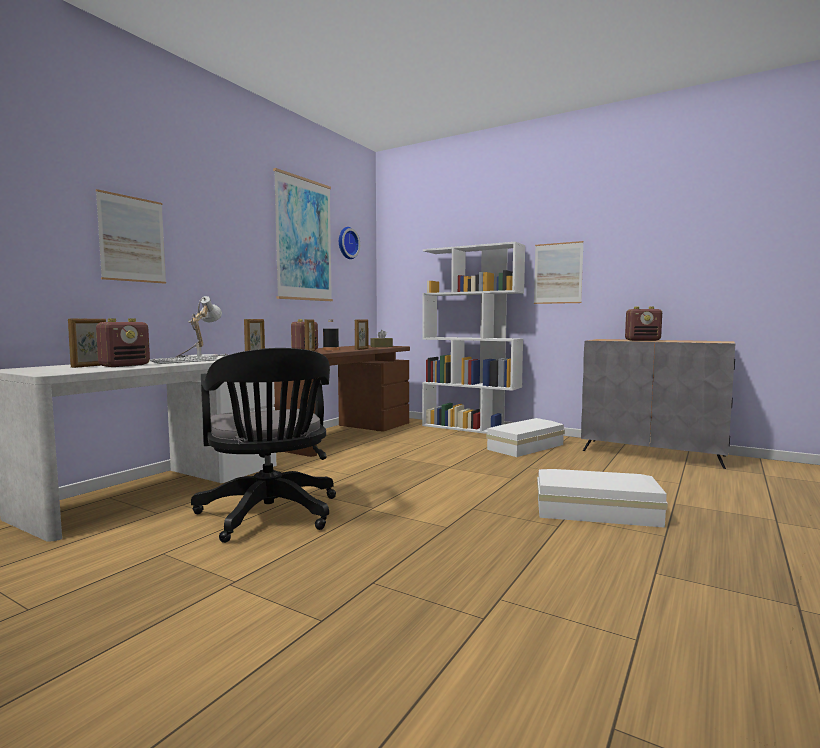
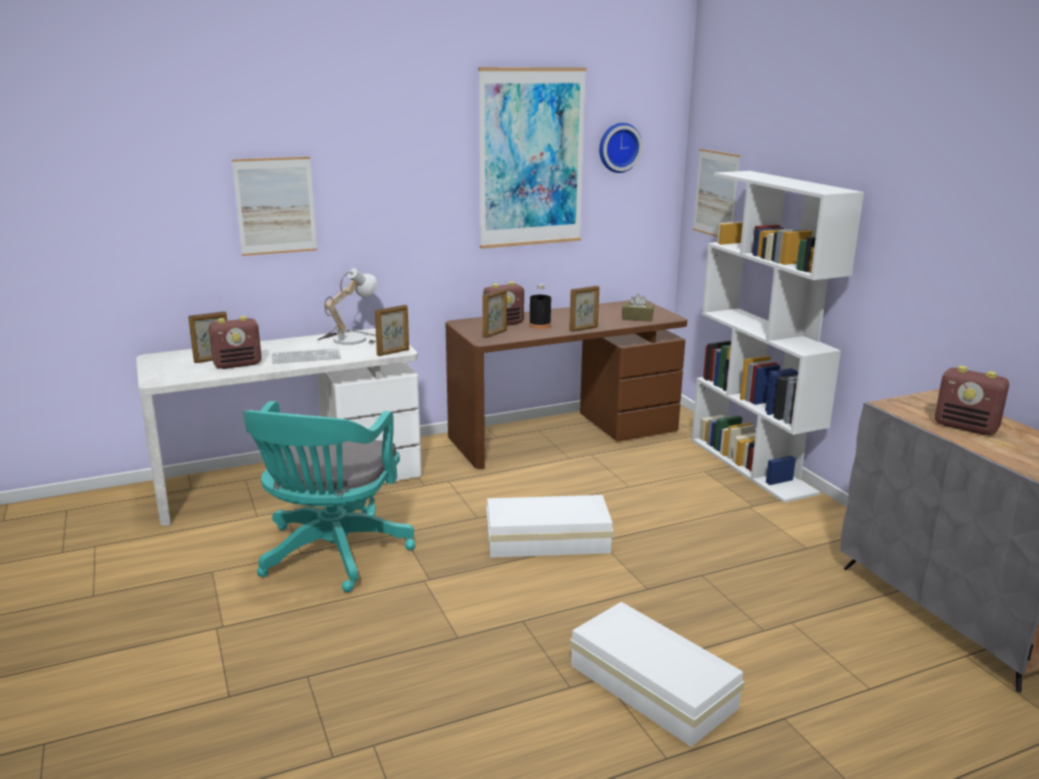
camera: 35 degrees right, 15 degrees up
(270, 516) = (331, 555): black office chair -> turquoise office chair
(524, 447) = (764, 532): white storage box -> white storage box (545, 539)
(558, 273) = (905, 254): picture -> picture (716, 194)

